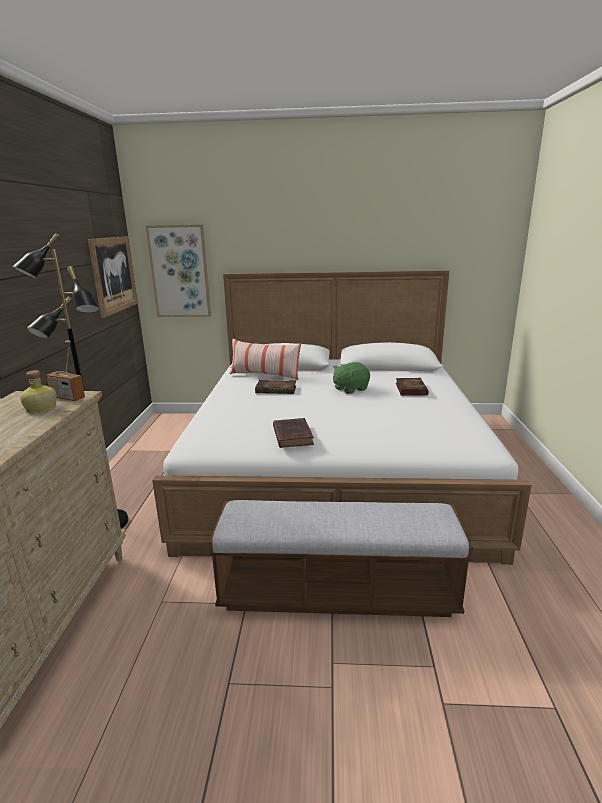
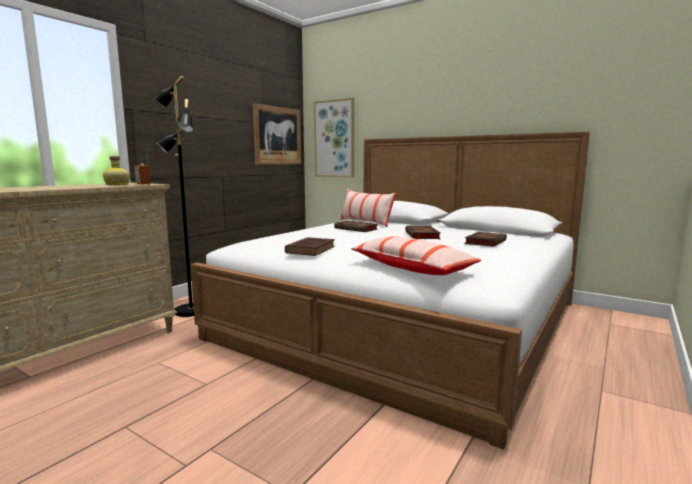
camera: 30 degrees right, 10 degrees down
(337, 592) = (284, 402): bench -> none
(350, 389) = (422, 235): green plush toy -> book
(411, 440) = (412, 268): none -> pillow

